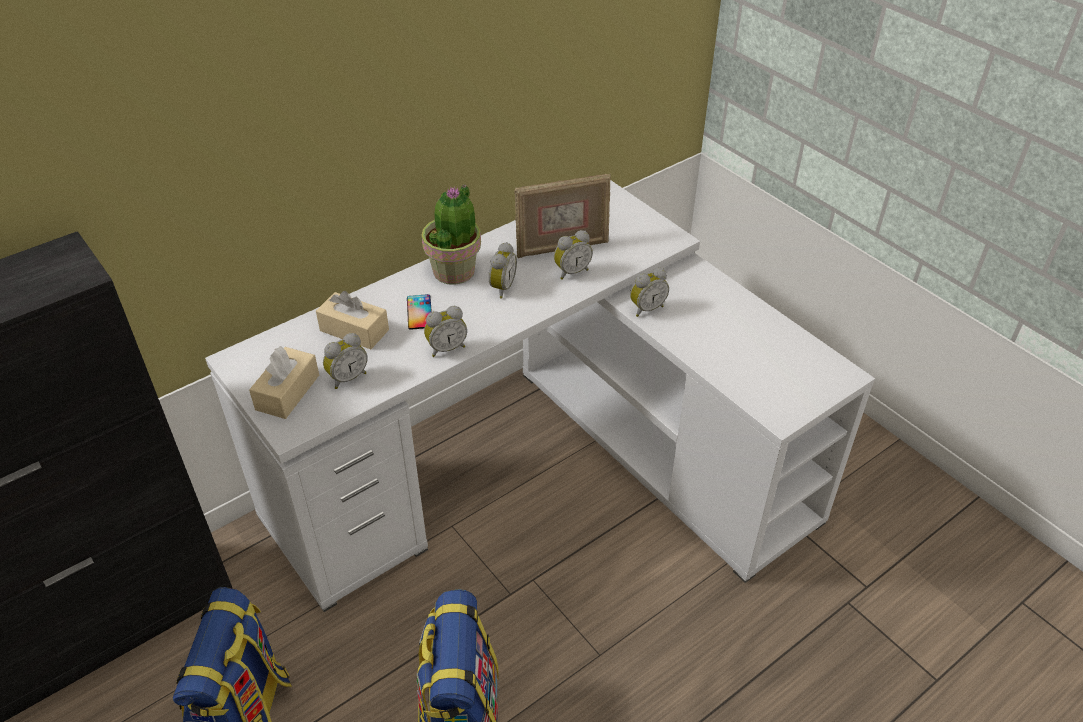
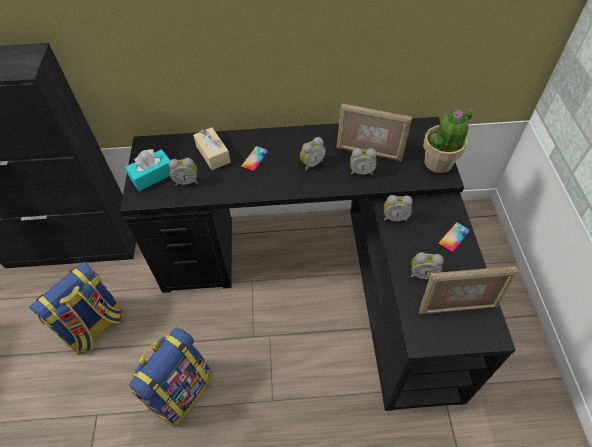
camera: 35 degrees right, 10 degrees up
(287, 392) = (152, 176): beige tissue box -> turquoise tissue box
(446, 348) = (250, 188): alarm clock -> alarm clock (423, 274)
(455, 271) = (294, 141): potted plant -> potted plant (439, 162)
(547, 463) = (326, 272): white desk -> black desk
(727, 300) = (454, 237): none -> phone
(787, 366) = (457, 306): none -> picture frame

